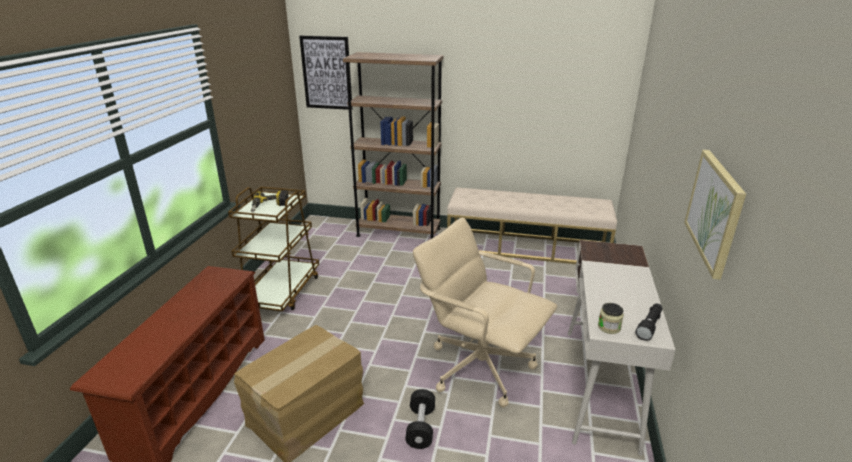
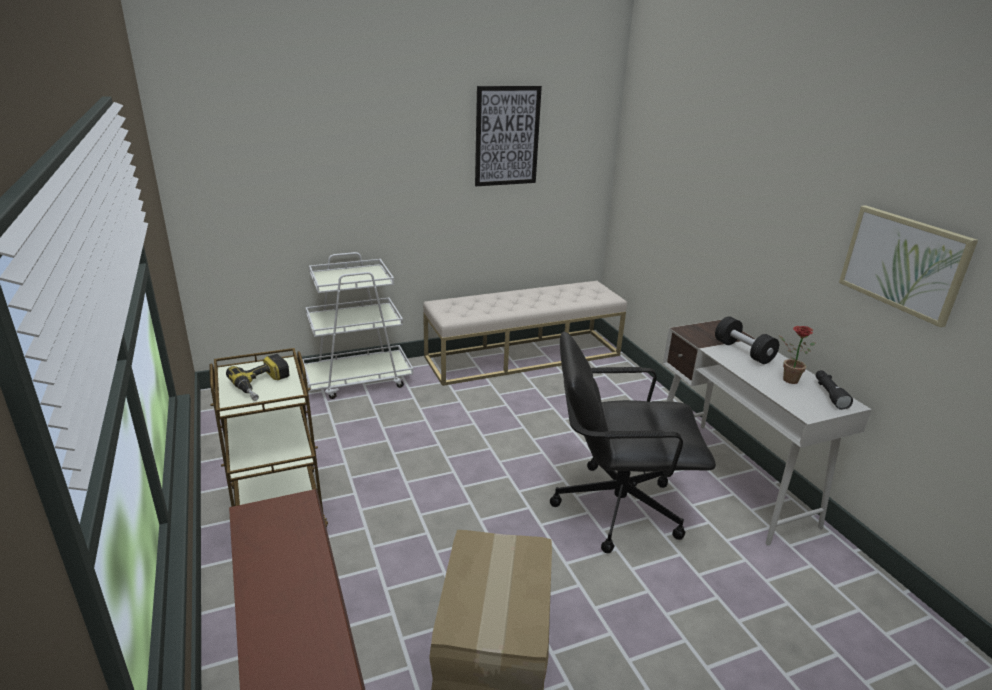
camera: 35 degrees left, 0 degrees up
(326, 73) = (218, 165): picture -> picture (507, 136)
(398, 232) = (358, 379): brown bookcase -> white cart
(421, 427) = (630, 601): black dumbbell -> black dumbbell (743, 351)
(480, 367) = (615, 506): beige office chair -> black office chair
(609, 327) = (806, 407): jar -> none
(626, 303) = (787, 379): none -> potted plant

